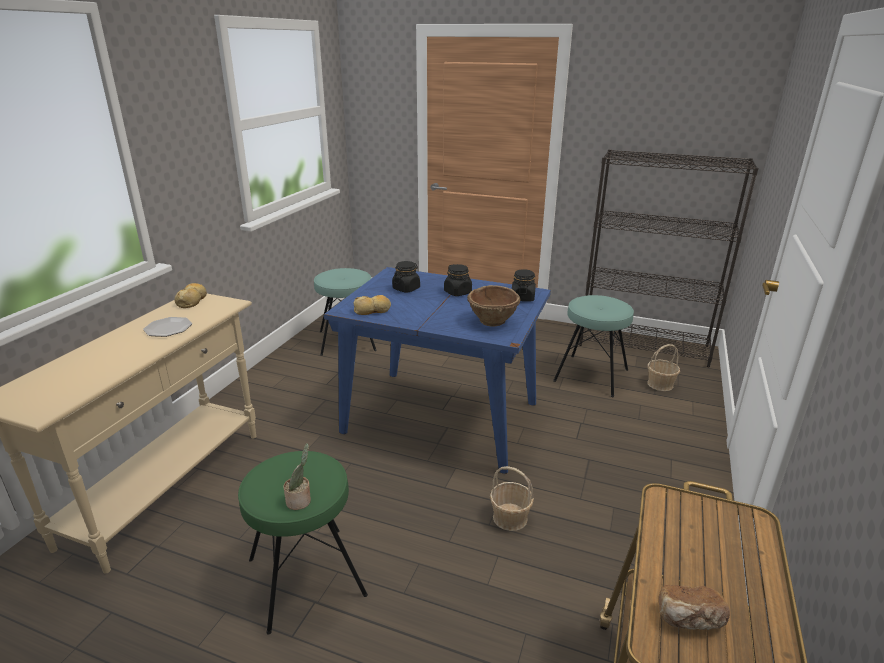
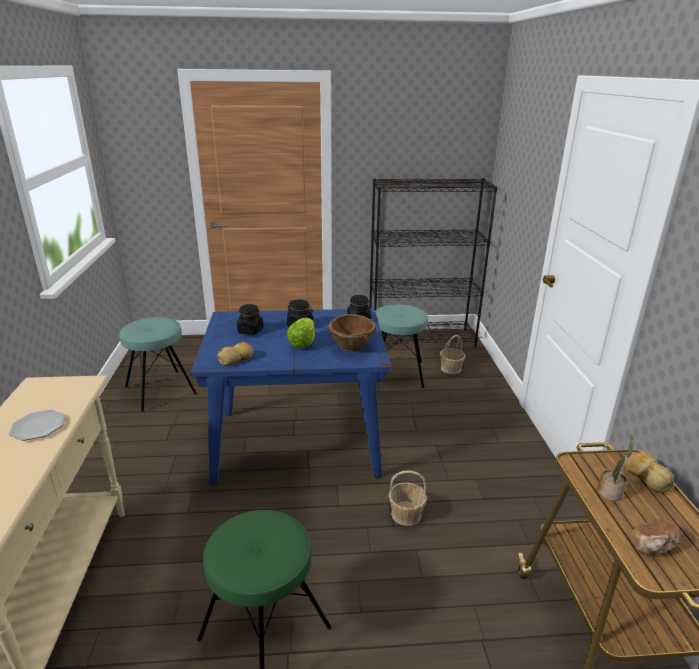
camera: 25 degrees left, 0 degrees up
(192, 301) = (38, 389): bread -> bread (646, 477)
(300, 501) = (279, 562): potted plant -> potted plant (610, 492)
(446, 308) = (302, 343): none -> lettuce

